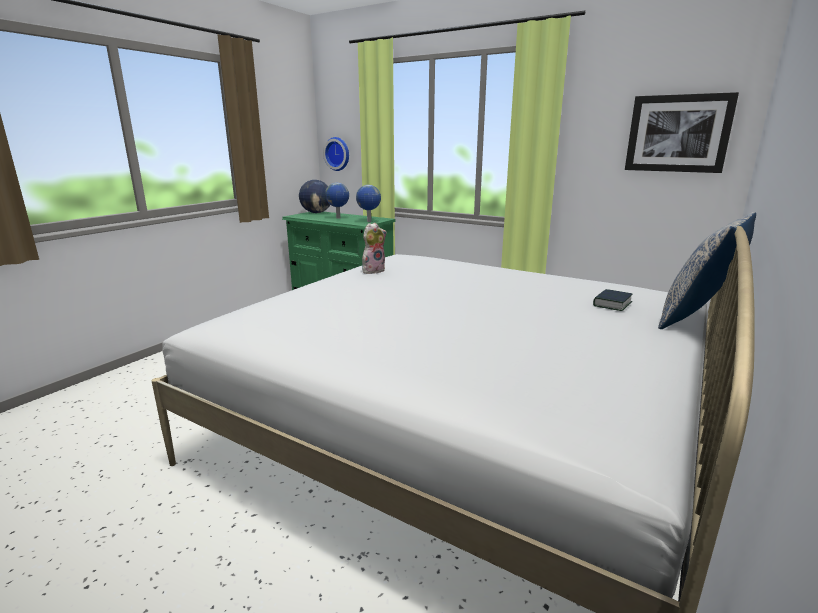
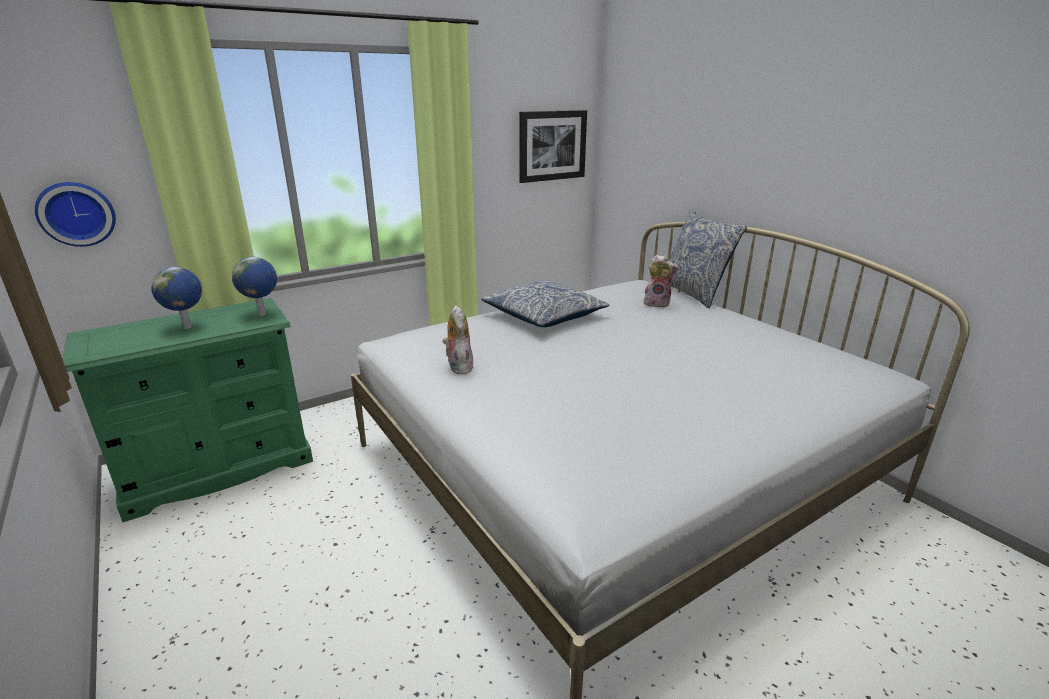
camera: 65 degrees left, 5 degrees up
(316, 213) = (97, 335): globe -> none
(500, 275) = (544, 315): none -> pillow
(612, 304) = (657, 303): book -> plush toy

